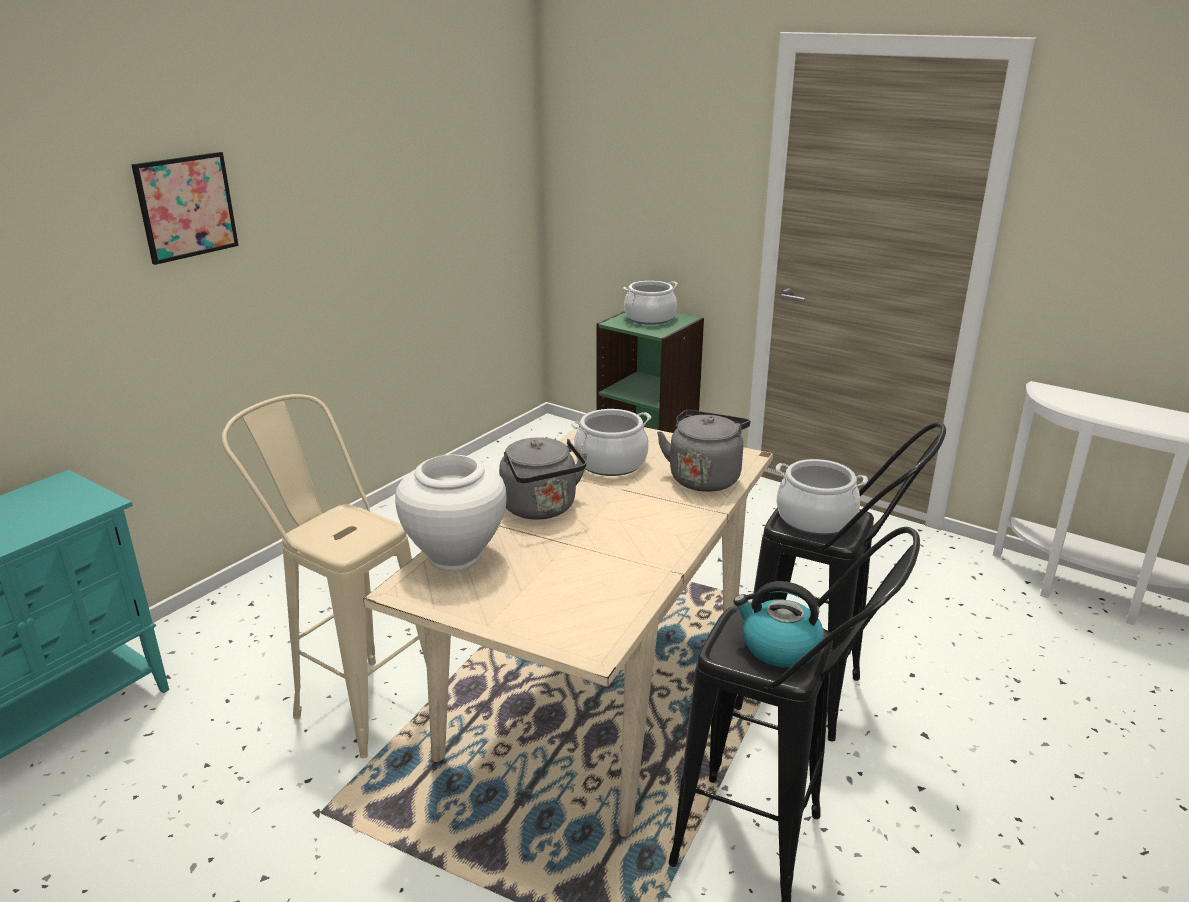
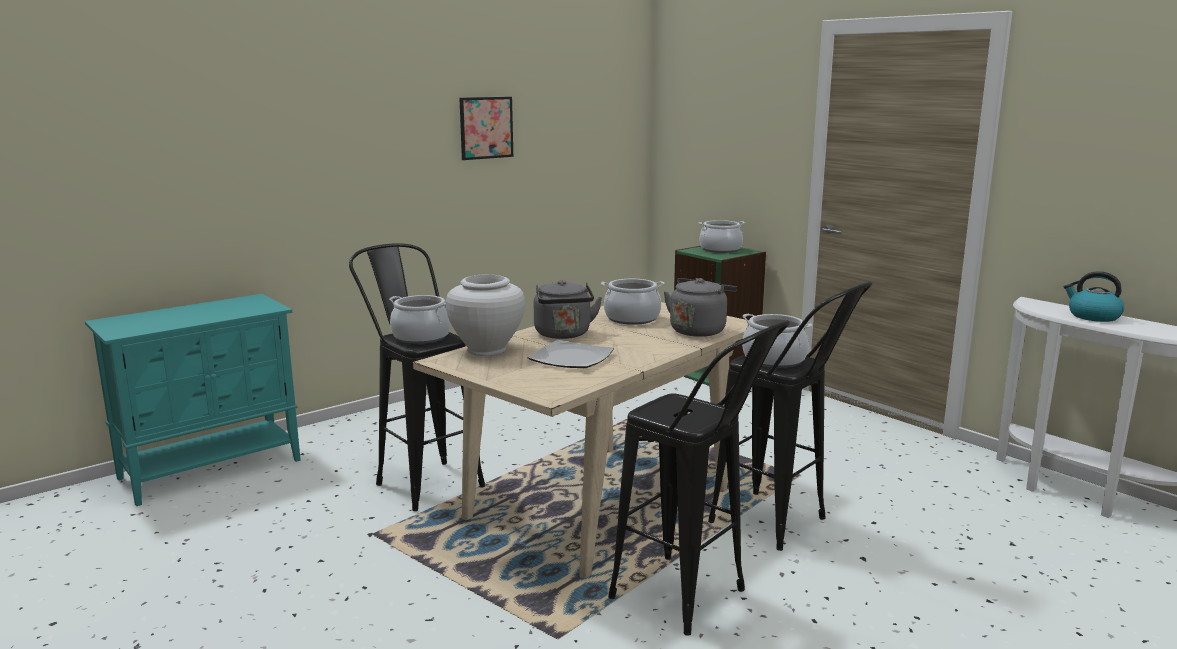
camera: 15 degrees right, 10 degrees down
(186, 207) = (366, 127): picture -> picture (486, 128)
(342, 531) = (421, 337): none -> cooking pot
(353, 698) = (422, 480): beige stool -> black stool
(576, 560) = (570, 358): none -> plate
(779, 647) = (691, 413): kettle -> kettle (1092, 316)

